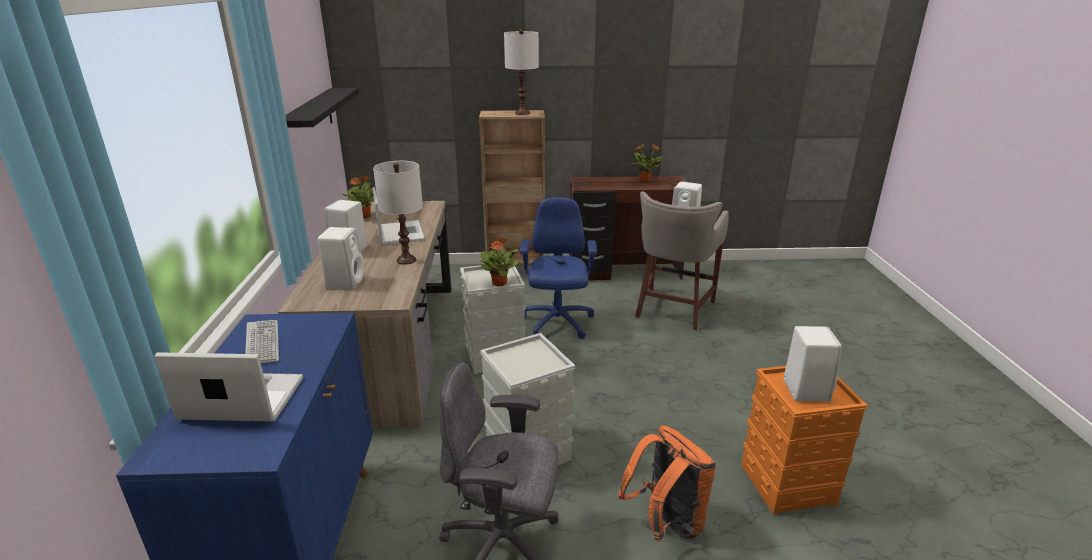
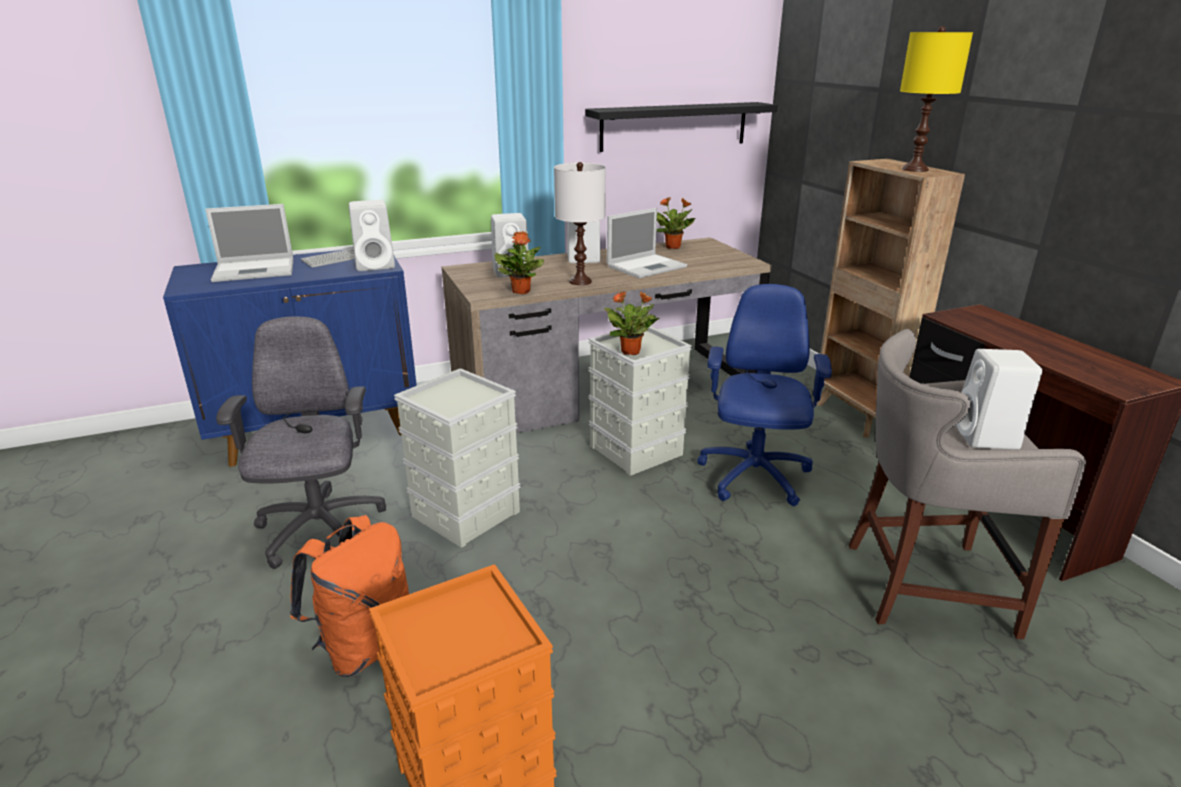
camera: 70 degrees right, 0 degrees up
(240, 399) = (256, 270): laptop -> laptop turned 90 degrees clockwise
(522, 113) = (915, 169): white table lamp -> yellow table lamp
(557, 323) = (754, 477): blue office chair -> blue office chair turned 60 degrees counterclockwise
(644, 180) = (1082, 355): potted plant -> potted plant (521, 291)
(805, 389) = (458, 627): white speaker -> white speaker (376, 265)

